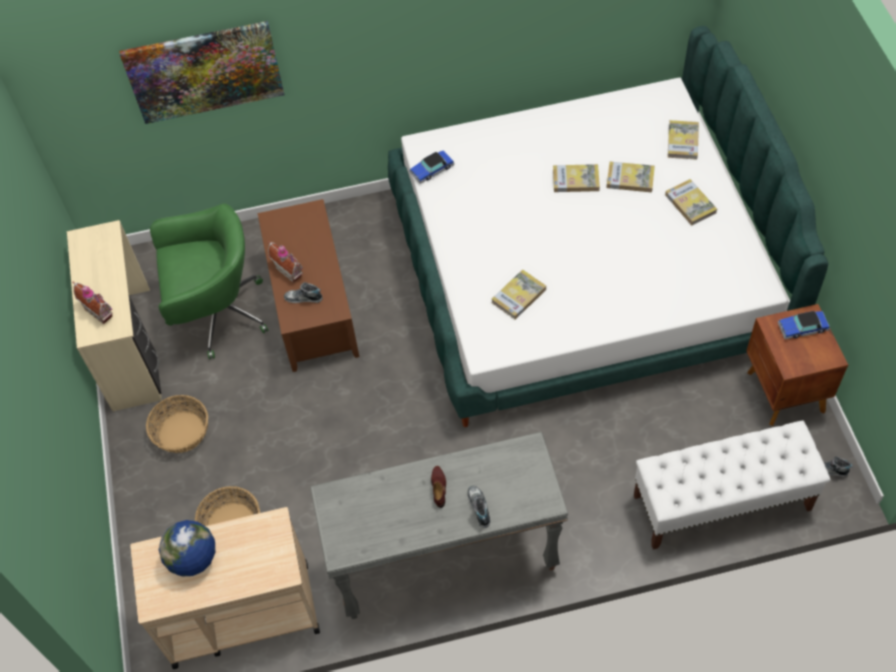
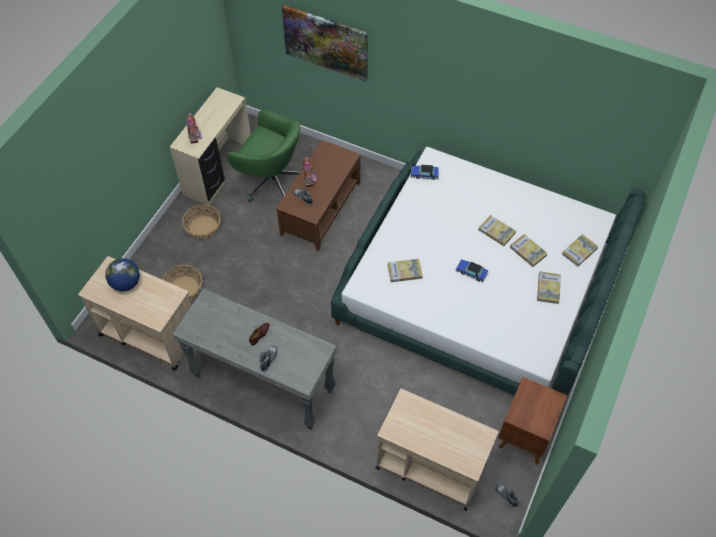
camera: 35 degrees right, 0 degrees up
(721, 503) = (430, 466): white bench -> beige cart
(802, 328) = (543, 401): toy car -> toy car (471, 272)

